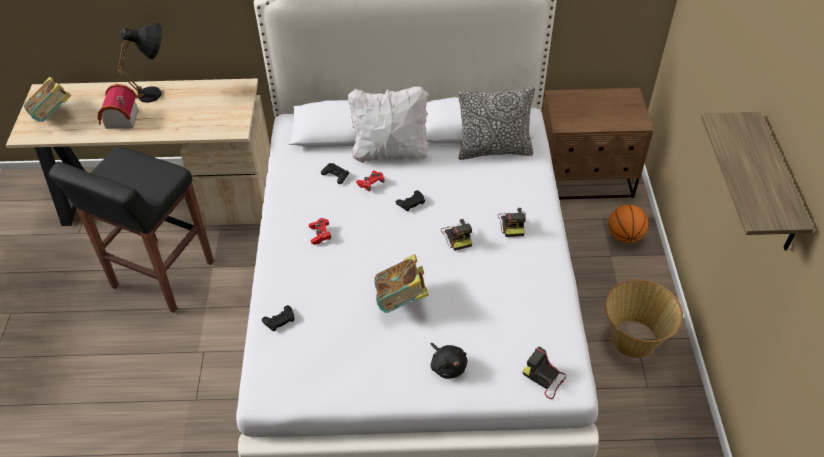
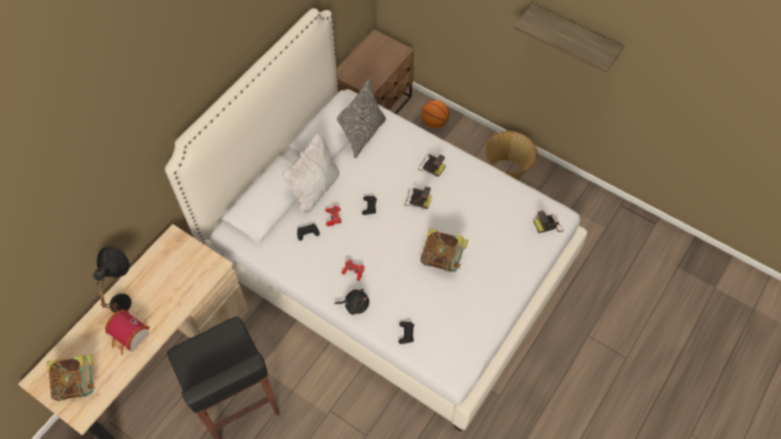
camera: 55 degrees left, 10 degrees up
(447, 366) = (506, 265): black plush toy -> black plush toy (355, 305)

